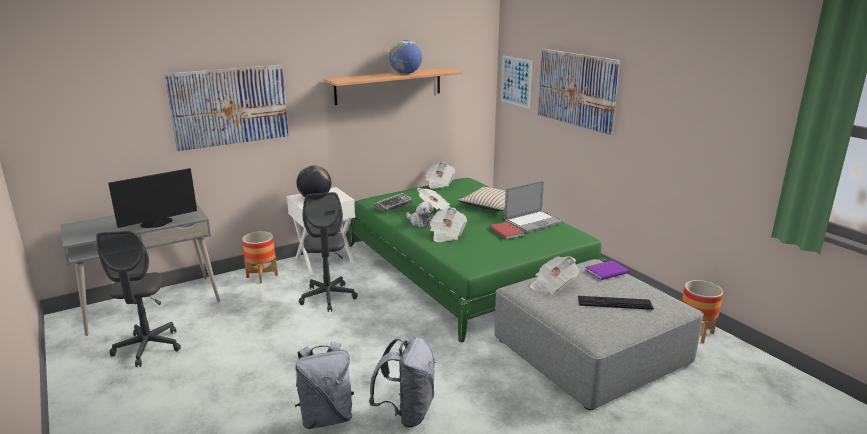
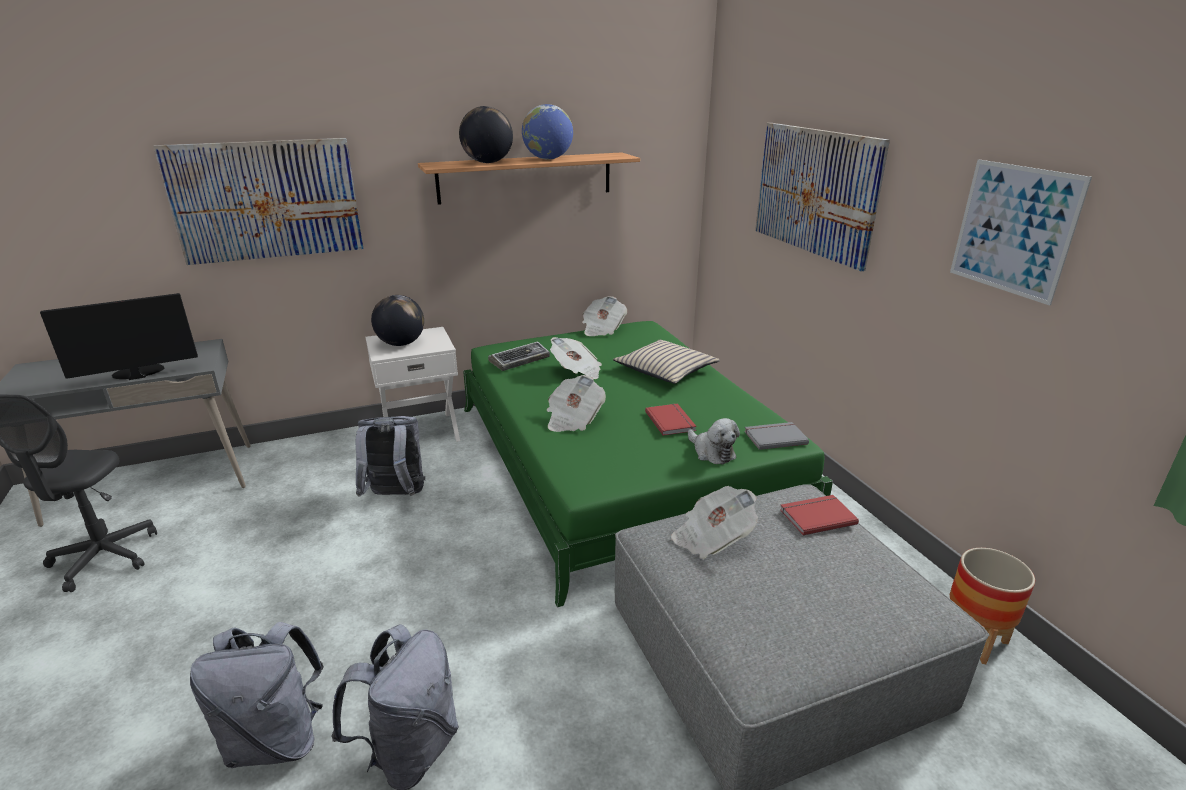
camera: 10 degrees right, 5 degrees up
(262, 276) = (324, 450): planter -> none
(328, 297) = (395, 496): grey office chair -> grey backpack
(370, 77) = (487, 162): none -> globe
(419, 222) = (543, 393): plush toy -> plush toy (711, 452)
(516, 81) = (729, 177): picture -> picture (1013, 229)
(533, 222) = (721, 406): laptop -> none
(570, 235) = (774, 437): none -> grey book
(605, 271) = (816, 516): purple book -> red book
(614, 302) = (814, 591): keyboard -> none

